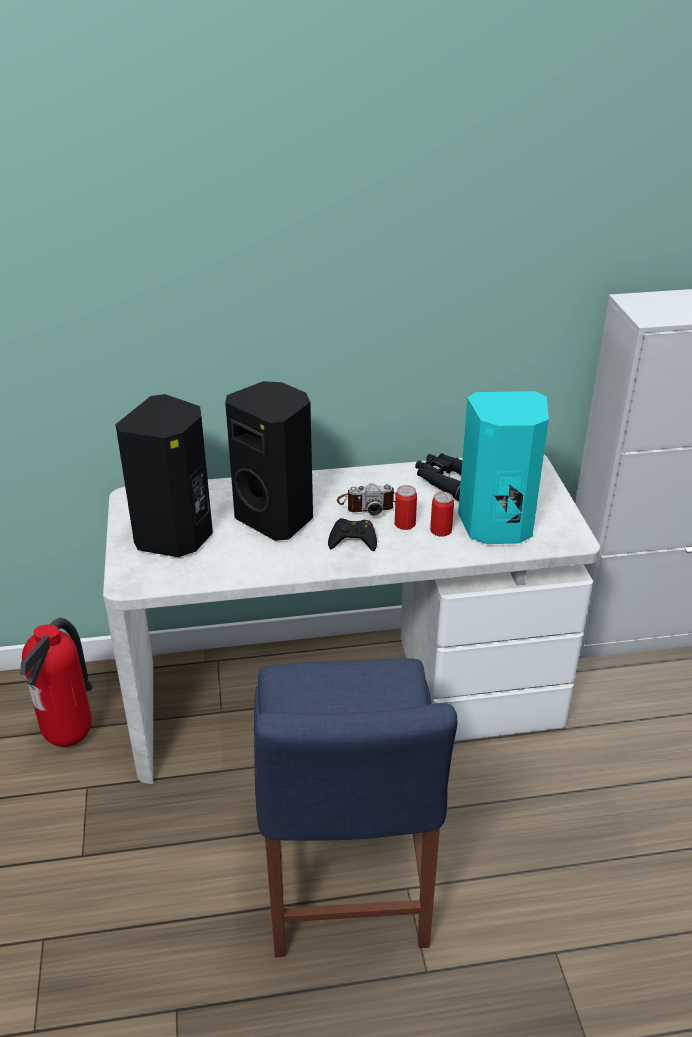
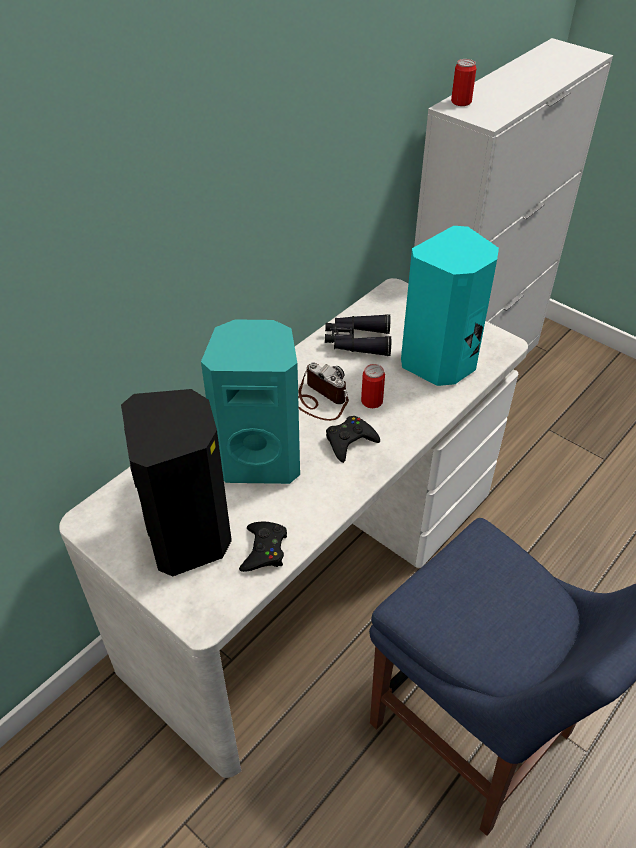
camera: 40 degrees left, 10 degrees up
(70, 738) = (118, 789): fire extinguisher -> none
(210, 569) = (264, 550): none -> black game controller
(276, 518) = (260, 459): black speaker -> turquoise speaker
(367, 504) = (320, 399): camera -> camera turned 90 degrees counterclockwise
(441, 530) = (405, 391): can -> can (461, 102)

